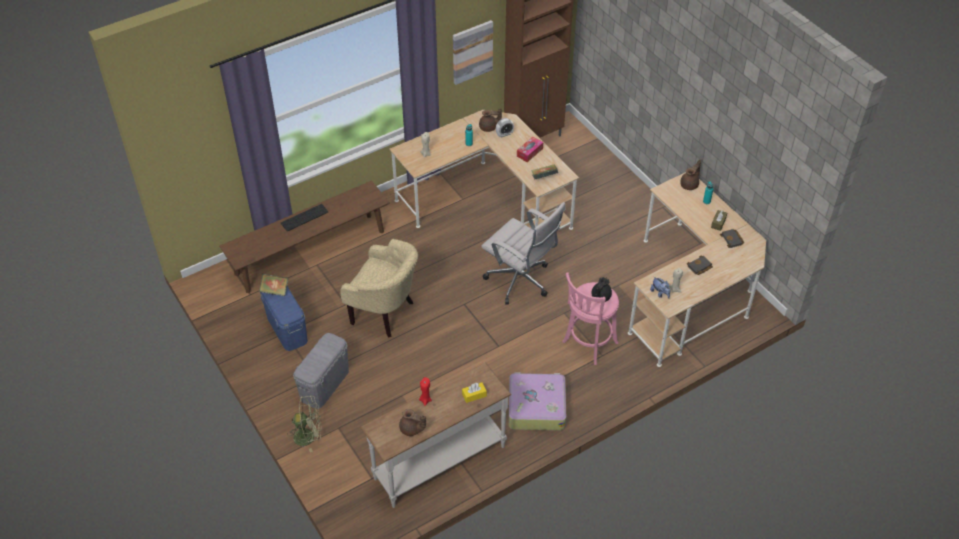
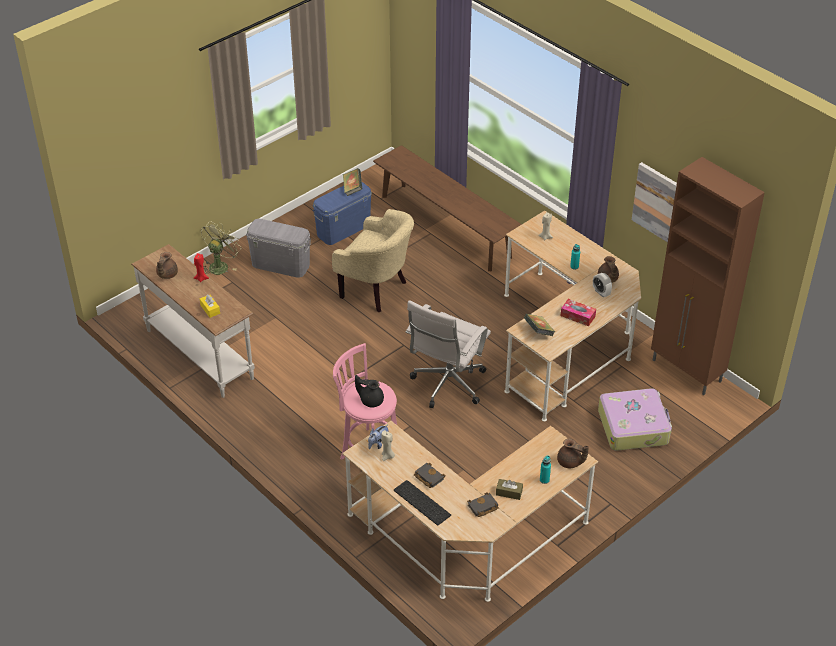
camera: 80 degrees right, 5 degrees down
(304, 218) = (452, 189): keyboard -> keyboard (420, 503)
(309, 436) = (220, 265): green fan -> green fan turned 135 degrees counterclockwise
(386, 313) = (377, 290): beige armchair -> beige armchair turned 75 degrees counterclockwise
(536, 407) = (275, 416): suitcase -> suitcase (633, 426)

